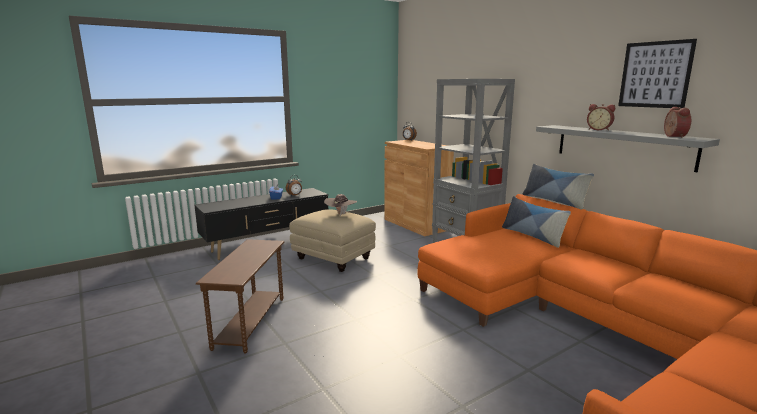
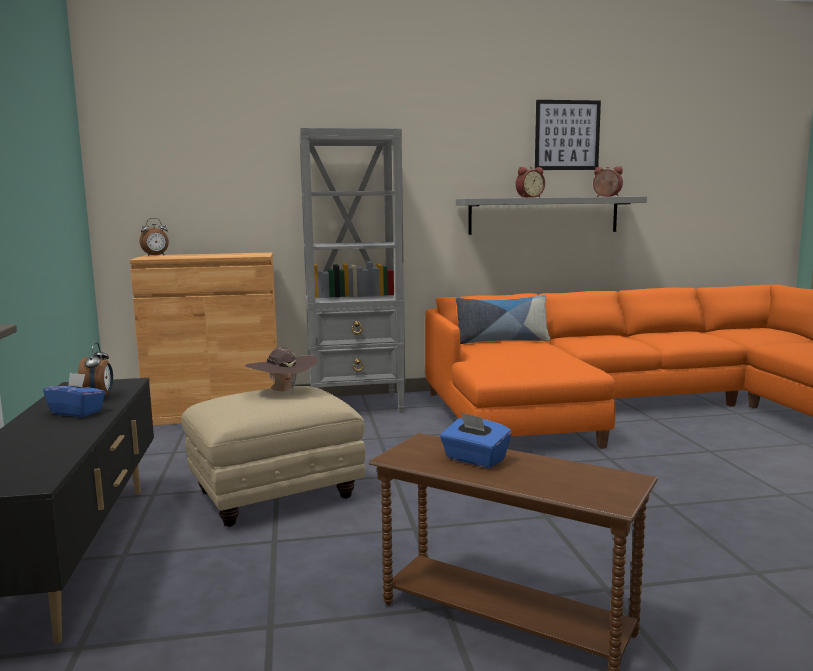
camera: 65 degrees left, 5 degrees down
(252, 253) = (474, 459): none -> blue tissue box
(554, 201) = (489, 294): pillow -> none

